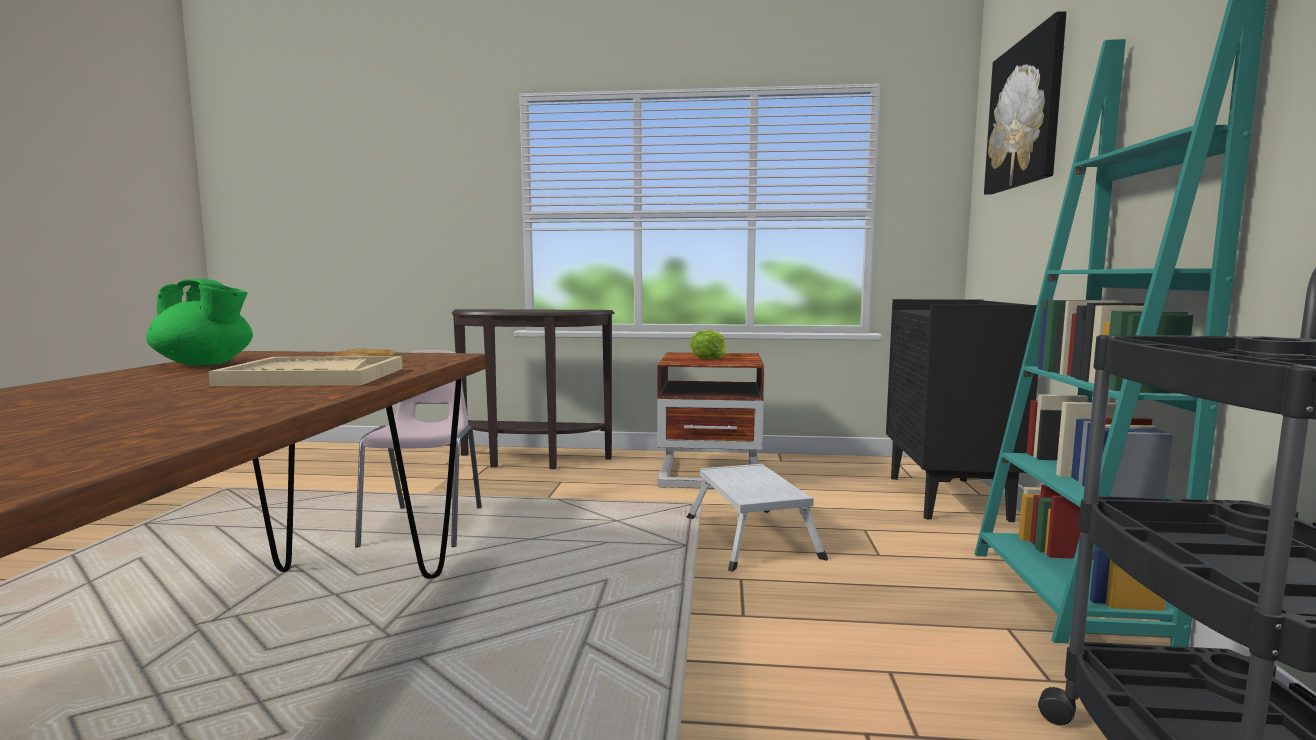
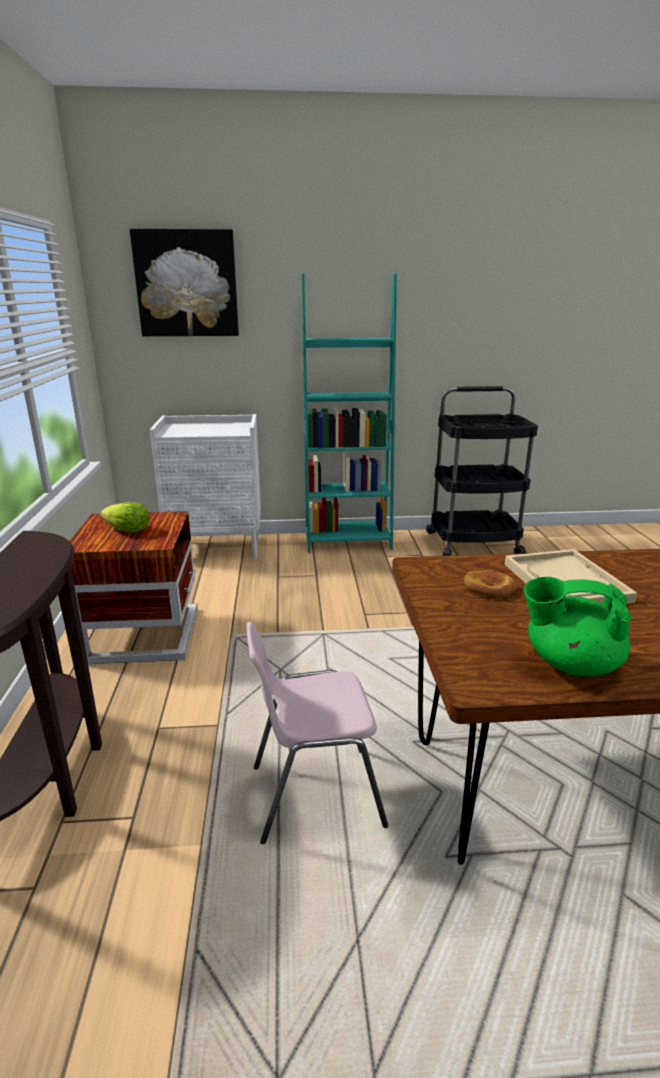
camera: 100 degrees left, 15 degrees up
(205, 364) = (569, 663): green teapot -> green teapot turned 90 degrees counterclockwise
(751, 537) = (300, 612): white step ladder -> none
(947, 498) = (217, 549): black cabinet -> white cabinet

